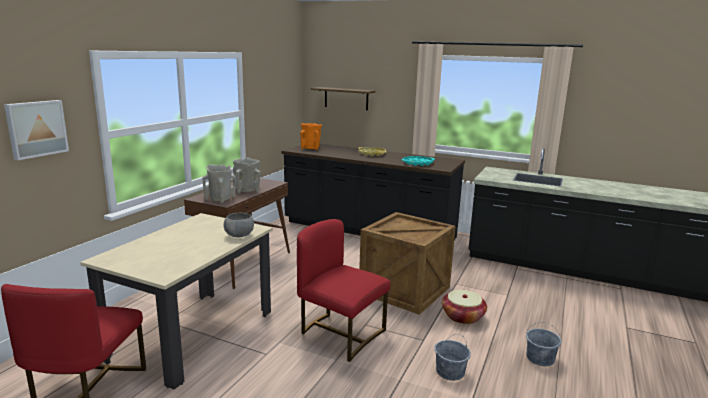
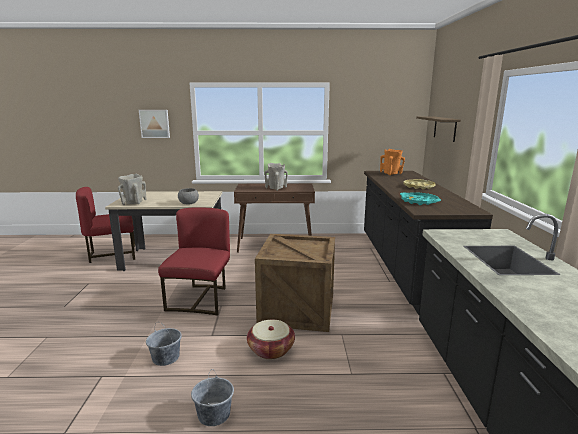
camera: 65 degrees right, 0 degrees up
(220, 199) = (247, 188): beige vase -> beige vase (133, 203)

